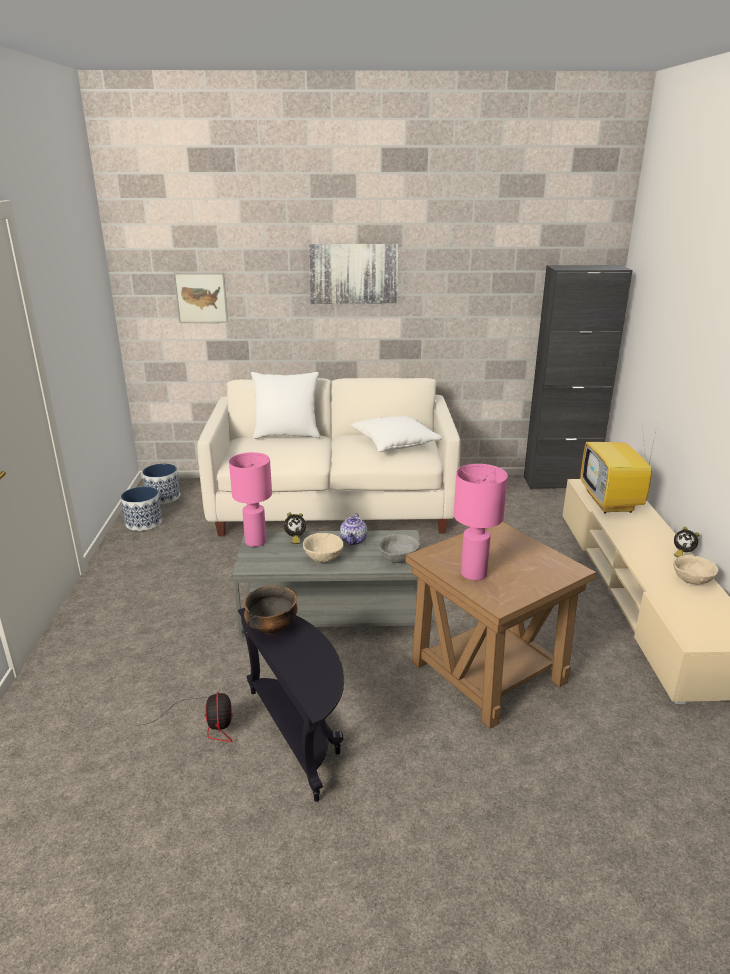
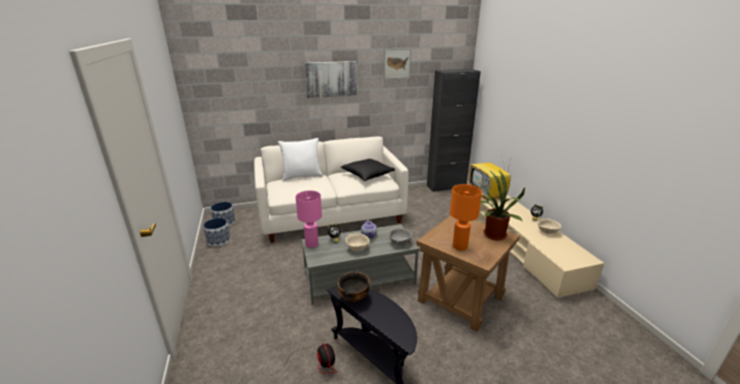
camera: 15 degrees left, 0 degrees up
(201, 297) = (239, 98): picture -> picture (397, 63)
(395, 443) = (367, 175): white pillow -> black pillow
(473, 574) = (459, 246): pink table lamp -> orange table lamp
(544, 564) = (492, 235): none -> potted plant

